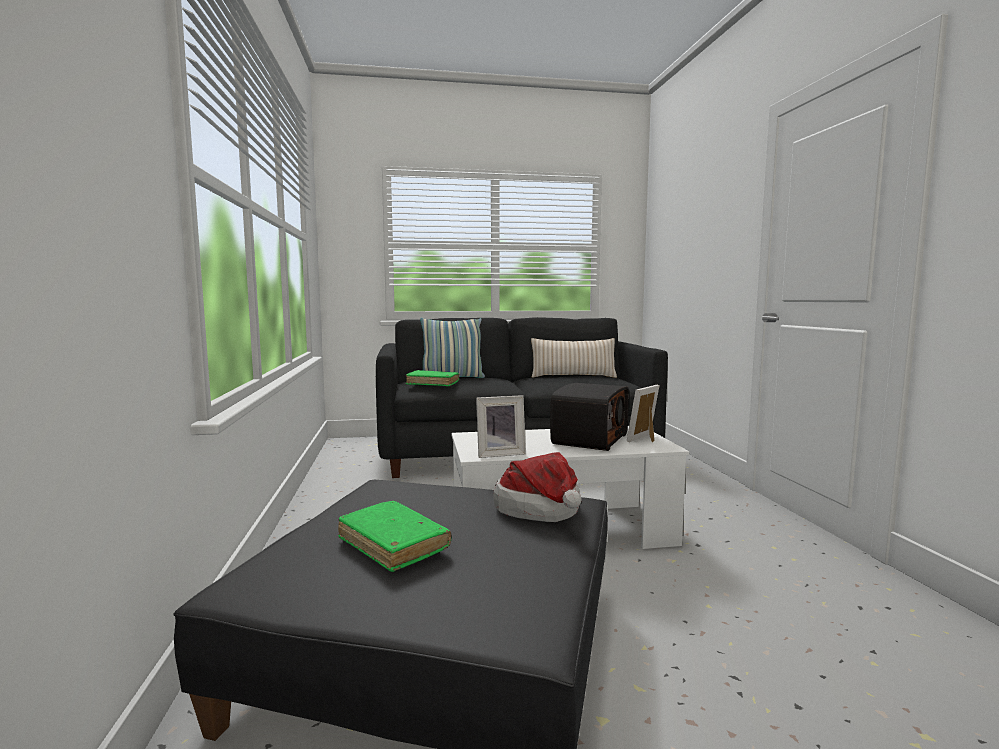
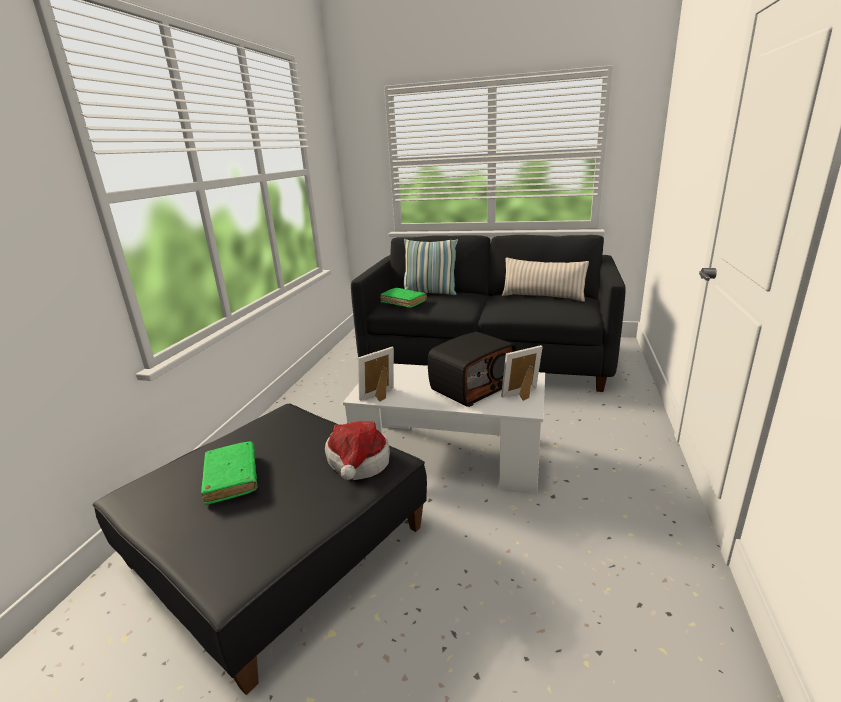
camera: 25 degrees right, 15 degrees up
(499, 453) = (380, 396): picture frame -> picture frame turned 135 degrees clockwise

